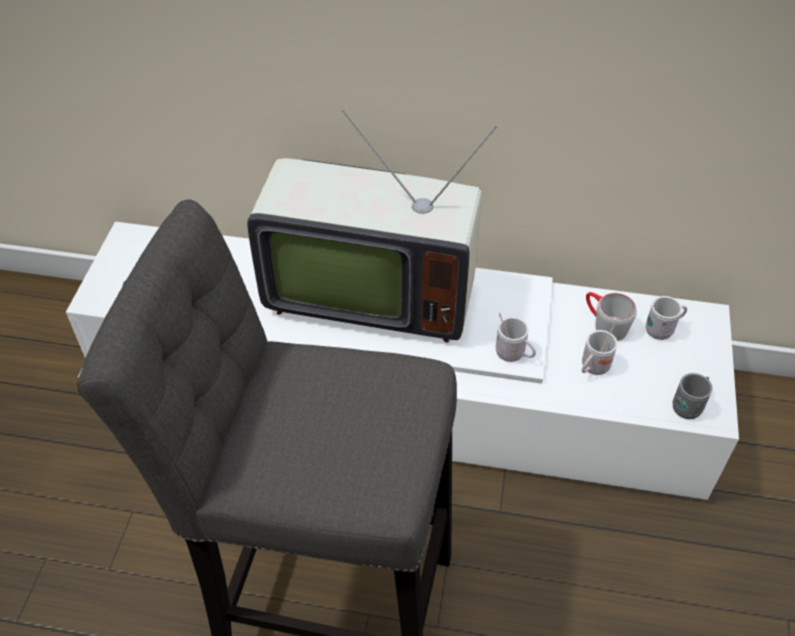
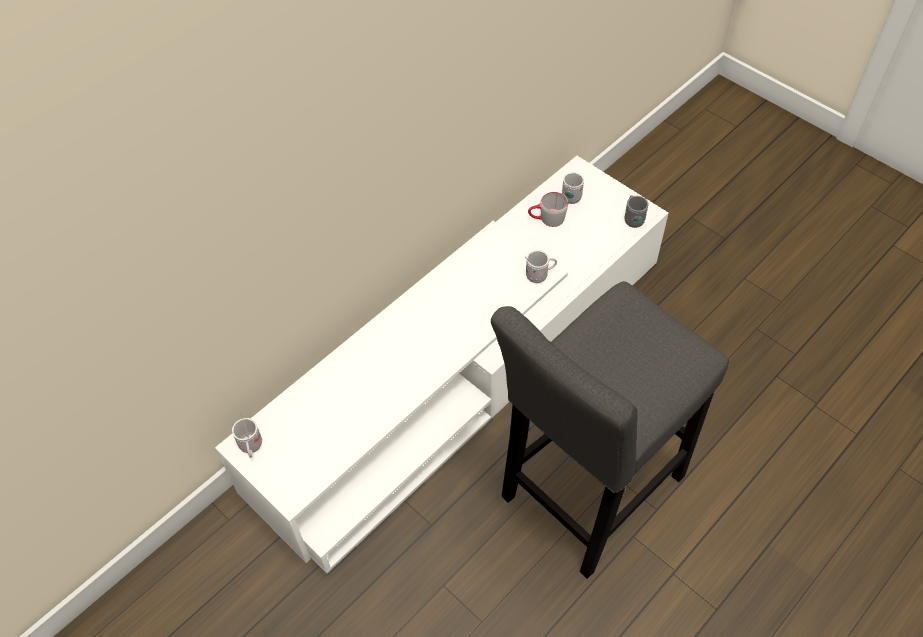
camera: 55 degrees left, 5 degrees up
(368, 292) = (426, 321): television -> none
(592, 368) = (575, 245): white mug -> white mug (251, 447)

